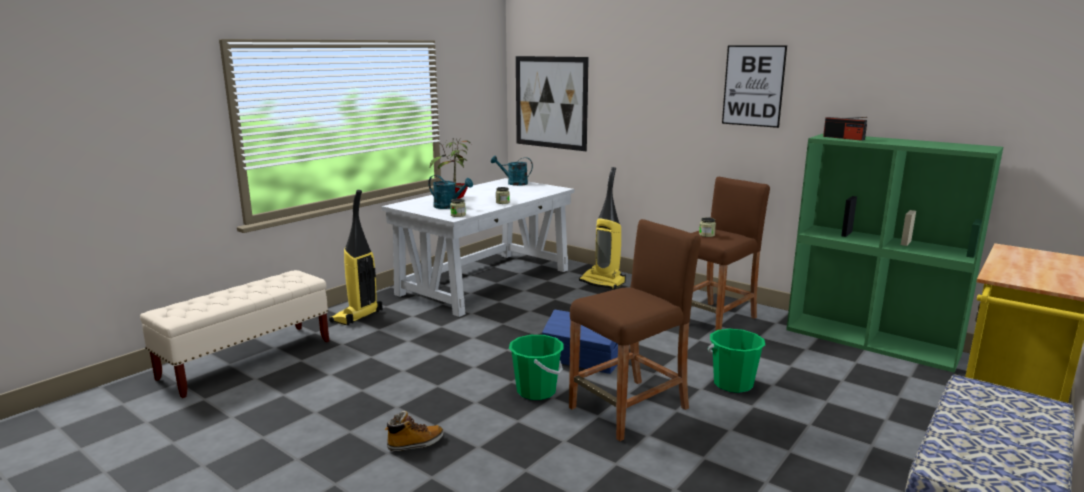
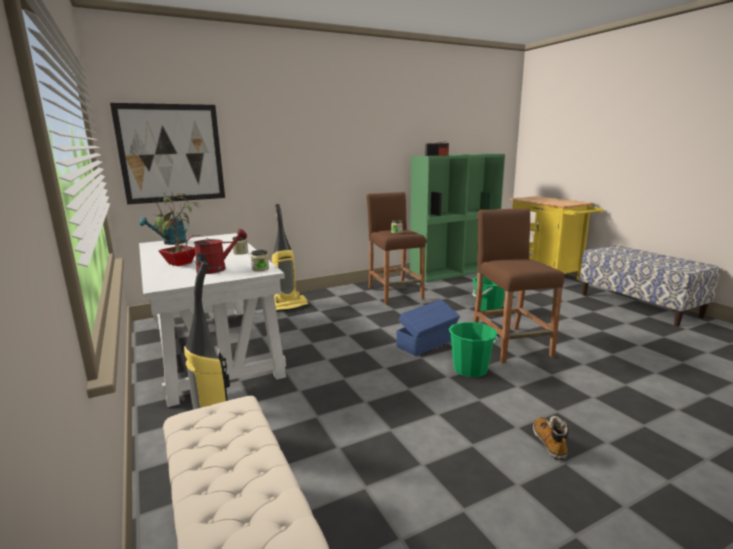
camera: 65 degrees left, 0 degrees up
(449, 206) = (217, 269): turquoise watering can -> red watering can
(753, 86) = (364, 127): picture -> none

